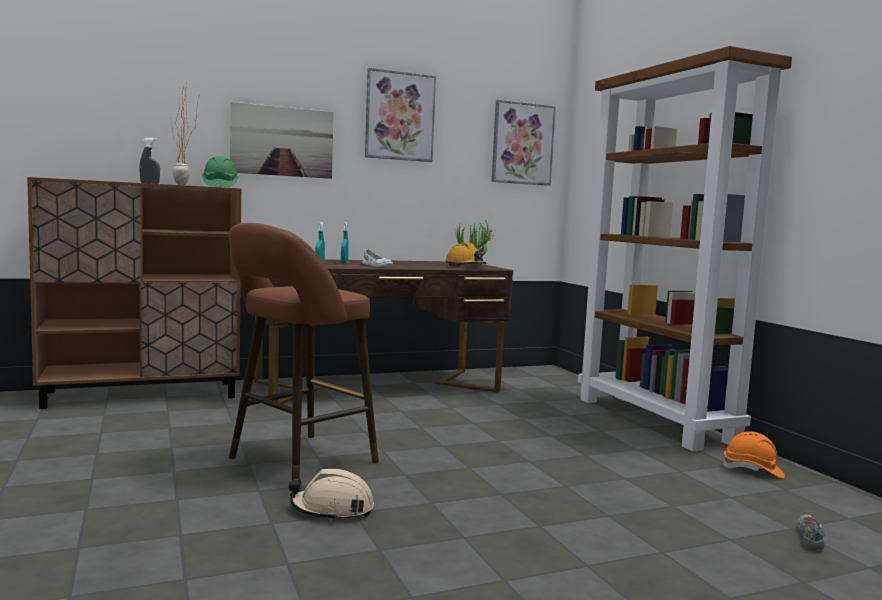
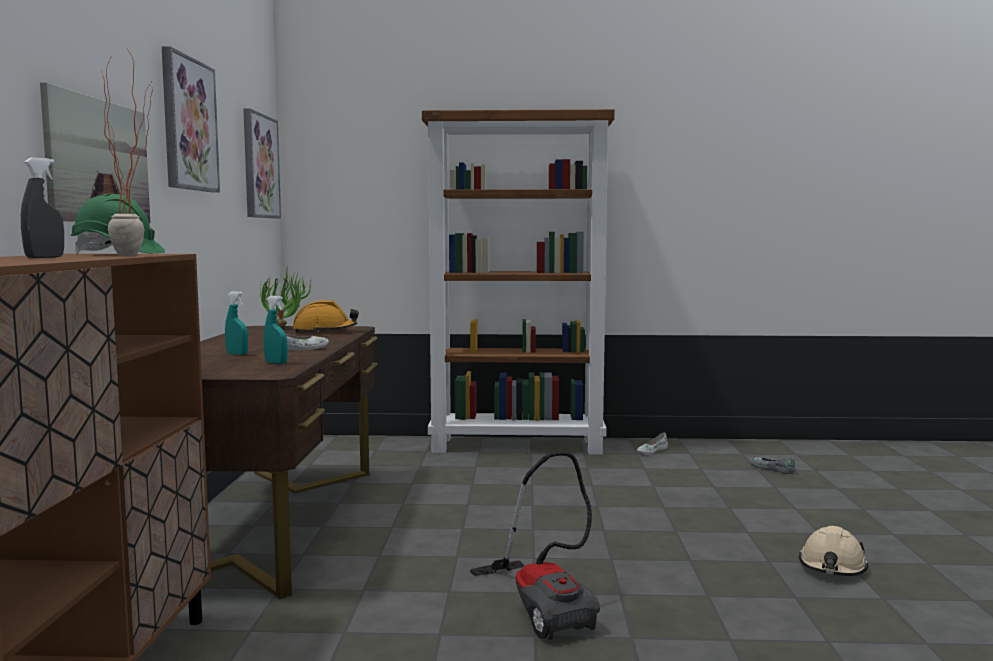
camera: 65 degrees left, 0 degrees up
(296, 462) = (544, 606): brown stool -> vacuum cleaner
(332, 509) = (699, 605): beige hard hat -> beige hard hat (832, 567)
(753, 470) = (651, 451): orange hard hat -> white shoe

